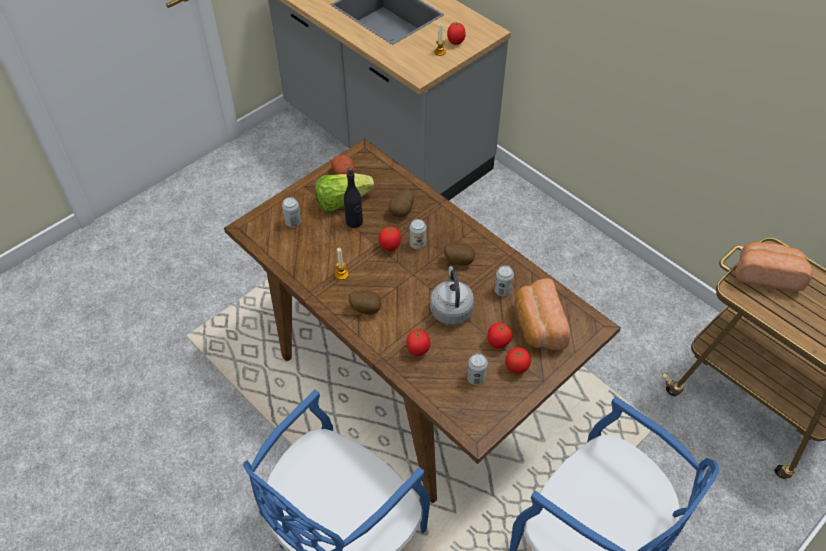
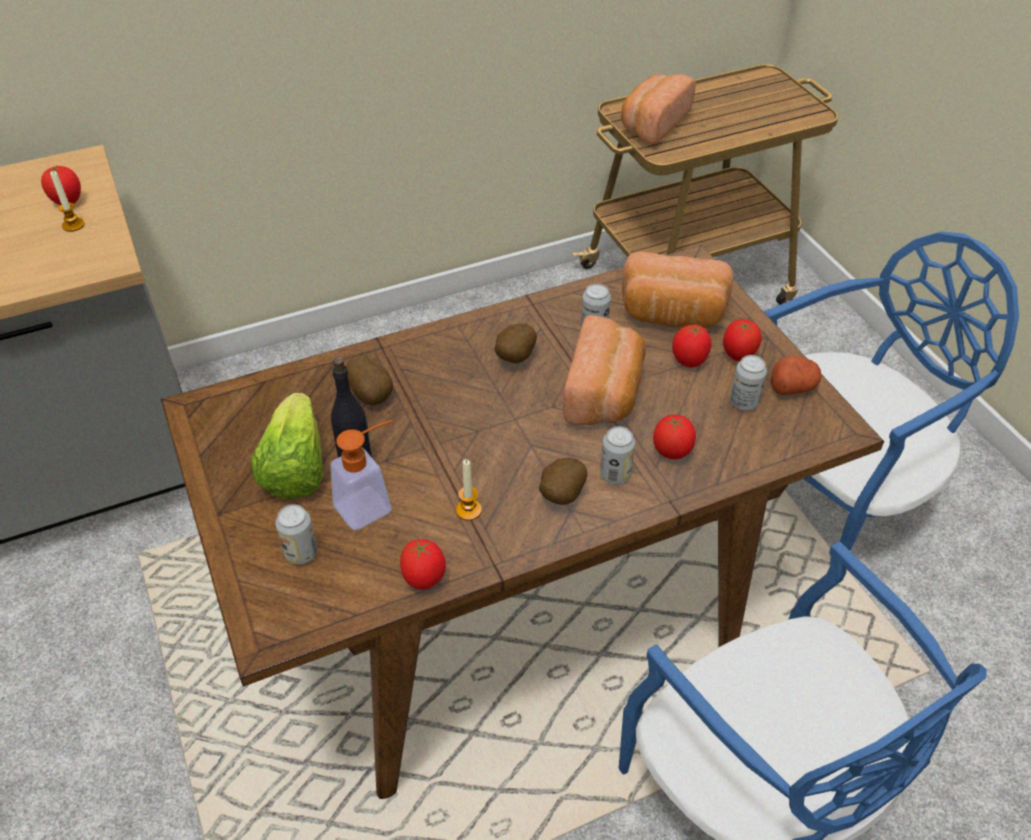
camera: 70 degrees left, 5 degrees down
(331, 236) = (371, 504): none -> soap dispenser
(344, 172) = (226, 447): potato -> potato (792, 386)
(390, 247) = (442, 431): tomato -> tomato (424, 579)
(417, 244) = (454, 395): can -> can (615, 474)
(451, 309) = (605, 393): grey kettle -> bread

